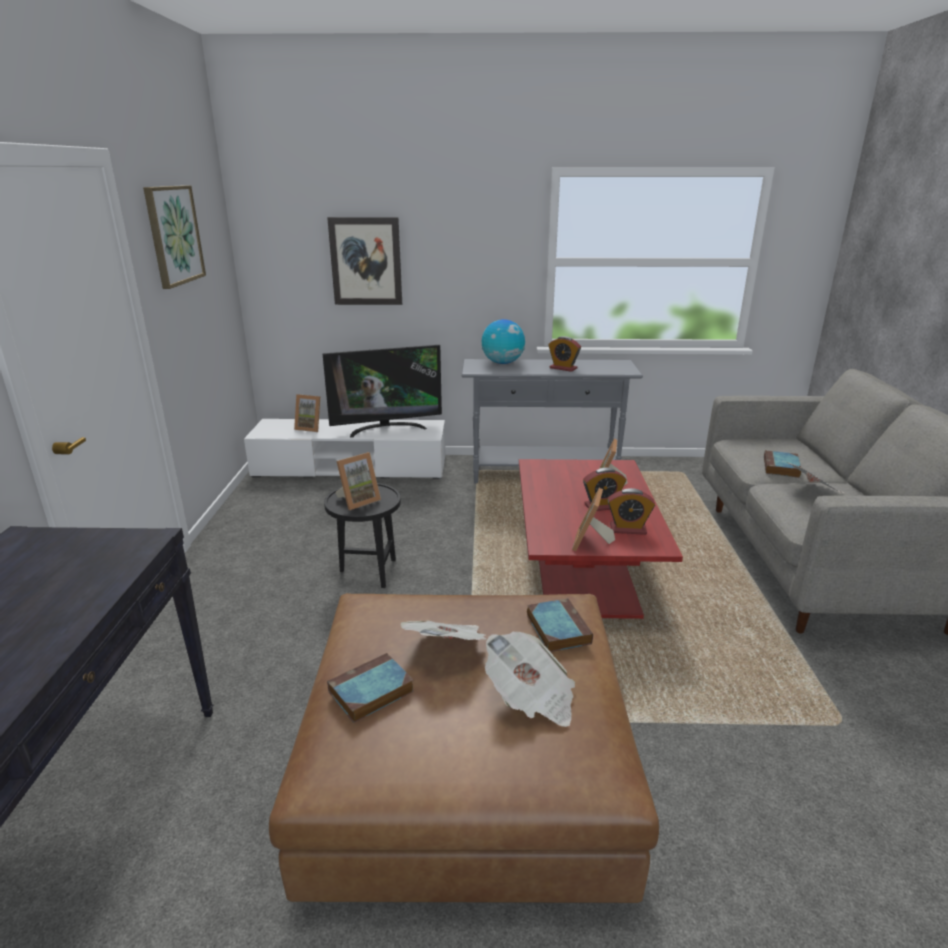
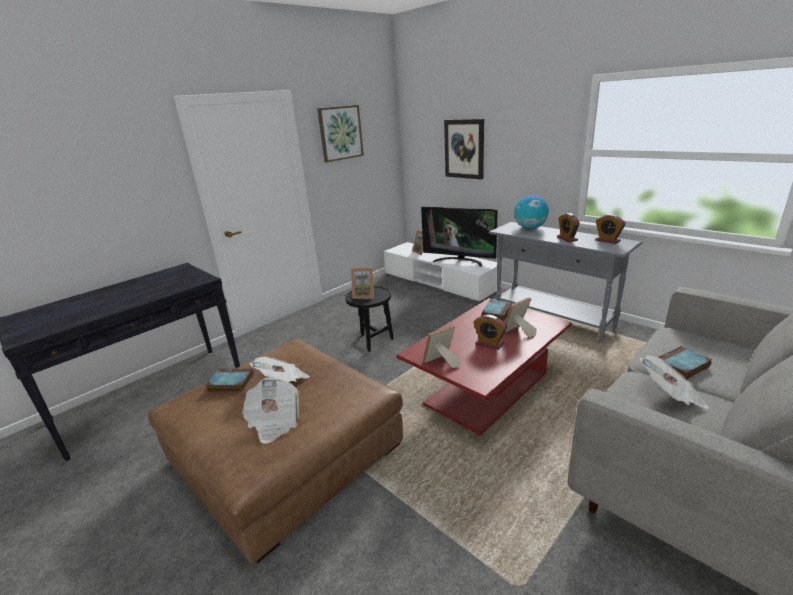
camera: 45 degrees right, 0 degrees up
(557, 628) = (340, 397): book -> book (496, 312)
(628, 529) = (480, 364): alarm clock -> alarm clock (607, 240)

